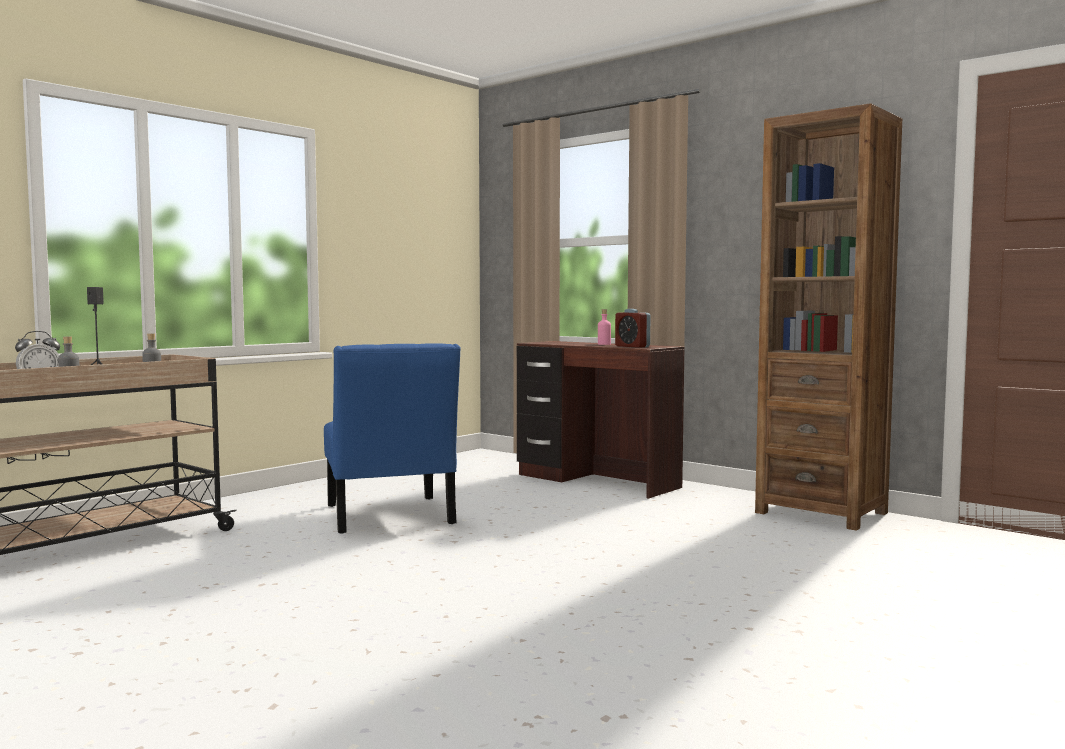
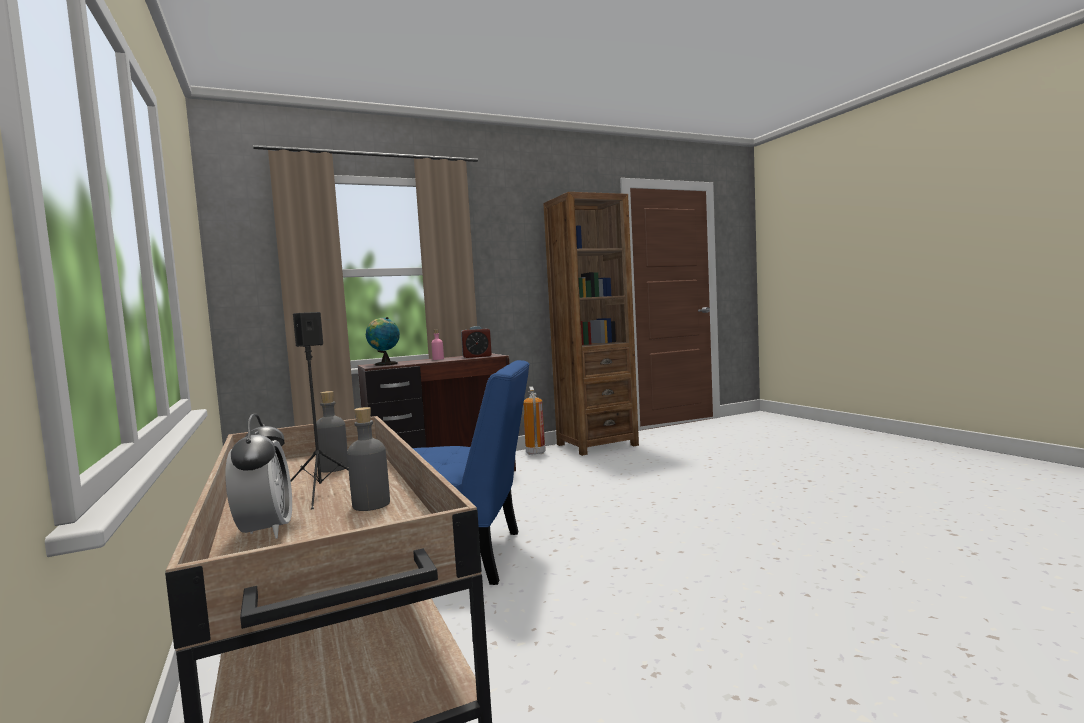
camera: 65 degrees left, 0 degrees up
(551, 342) = (384, 364): none -> globe
(734, 495) = (535, 453): none -> fire extinguisher

